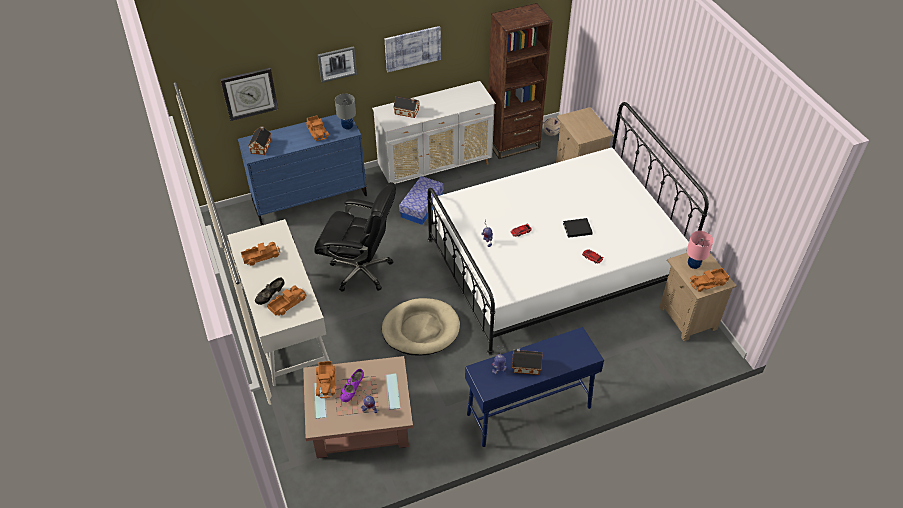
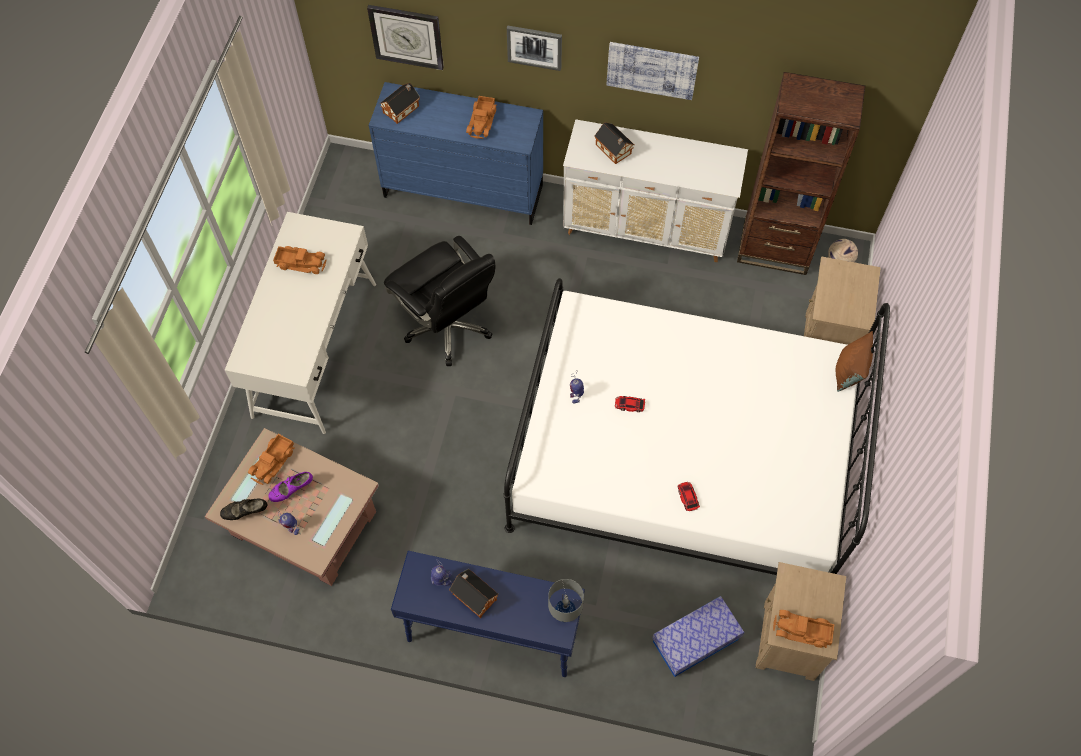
camera: 35 degrees right, 15 degrees up
(270, 296) = (272, 323): black shoe -> black shoe (246, 512)
(287, 303) = (282, 343): toy truck -> none
(347, 127) = (522, 134): grey table lamp -> grey table lamp (564, 613)
(421, 207) = (584, 278): storage box -> storage box (695, 641)
(421, 329) = (455, 447): beige dog bed -> none
(576, 228) = (703, 443): black book -> none
(617, 160) = (849, 372): none -> brown pillow
(693, 265) = (806, 593): pink table lamp -> none

